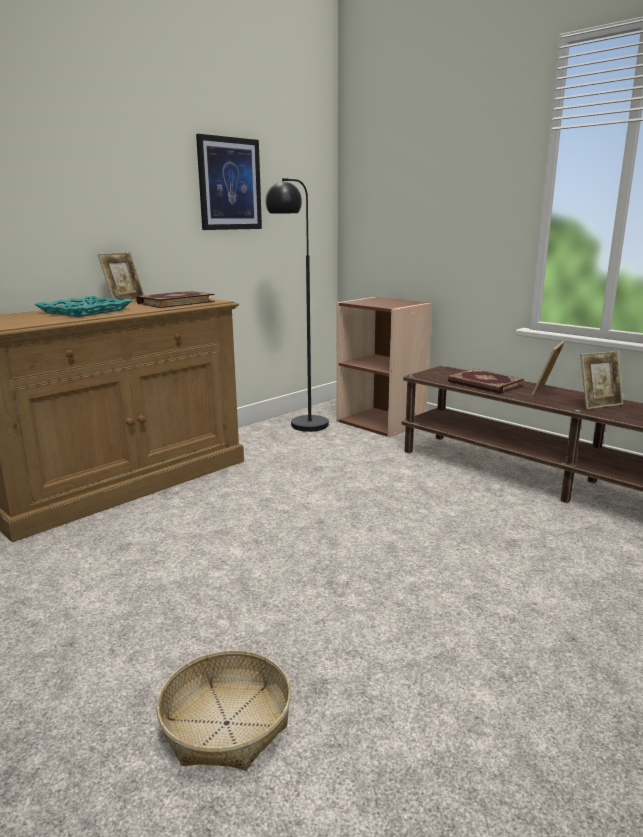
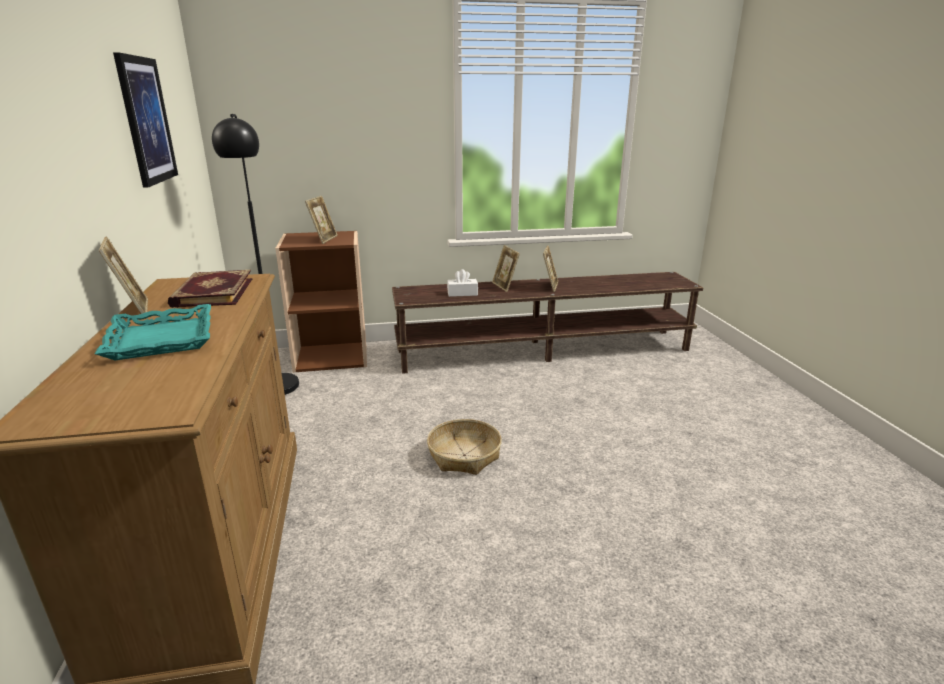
camera: 55 degrees left, 5 degrees up
(226, 723) = (701, 605): basket -> basket (464, 455)
(384, 303) = (324, 239): none -> picture frame
(484, 384) = (462, 293): book -> white tissue box

